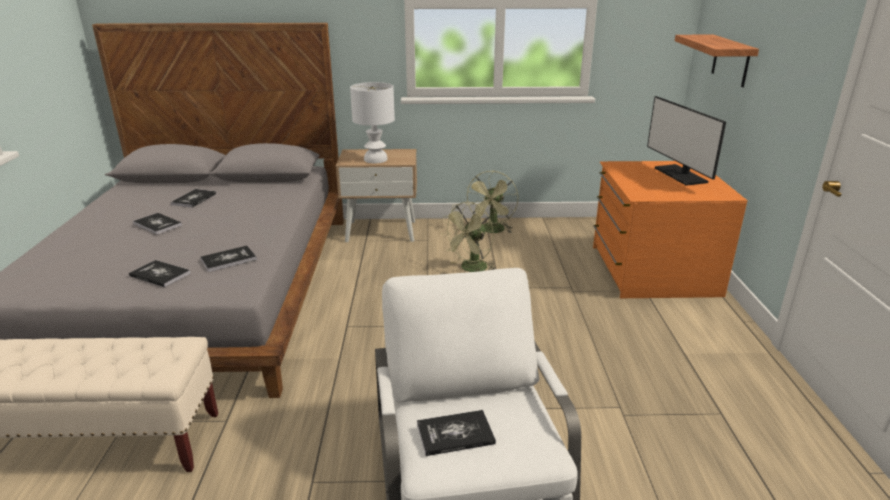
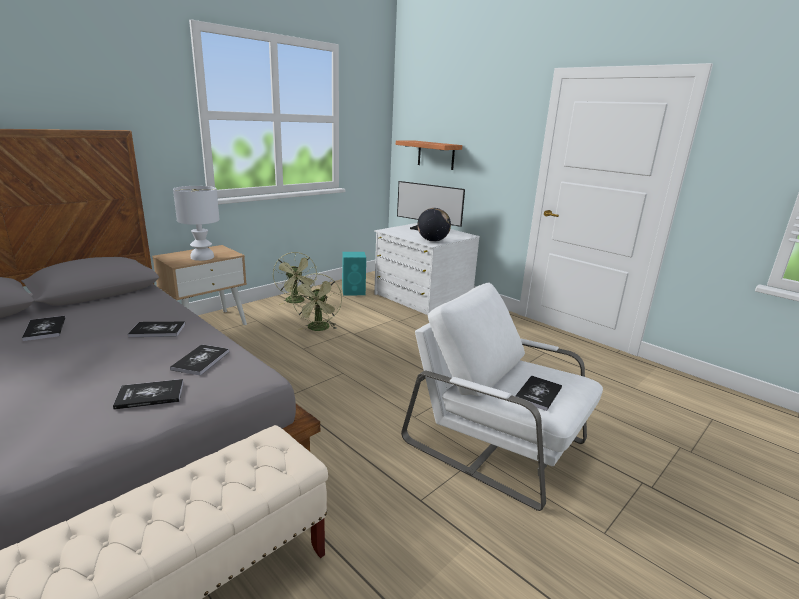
camera: 45 degrees left, 5 degrees down
(157, 224) = (49, 360): book -> book (157, 330)
(573, 237) = (354, 291): none -> turquoise speaker
(650, 192) = (432, 241): none -> globe
(651, 270) = (422, 297): orange dresser -> white dresser

